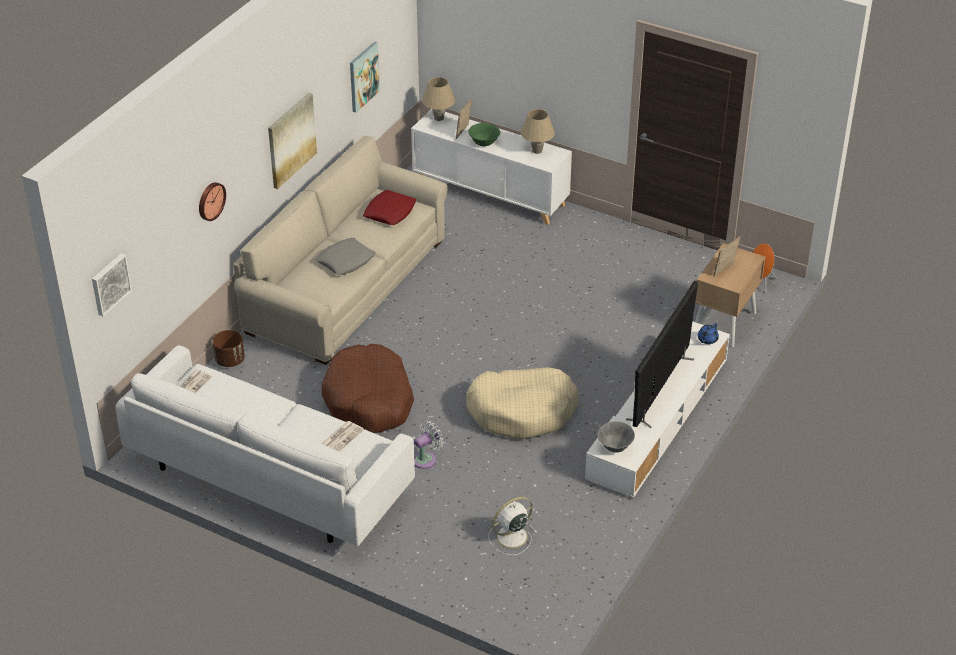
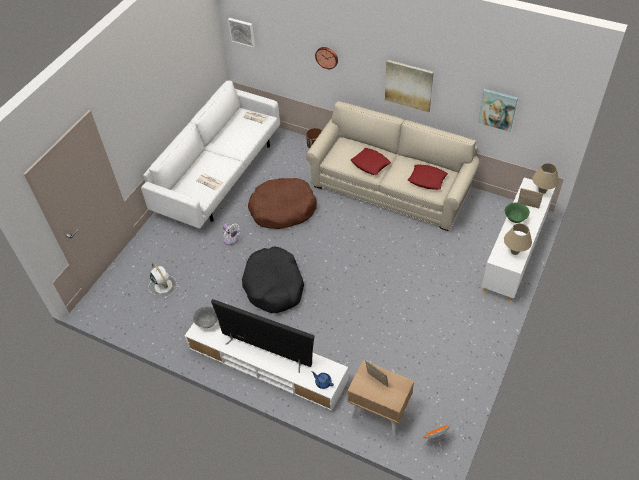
camera: 90 degrees right, 10 degrees up
(346, 261) = (370, 164): grey pillow -> red pillow
(522, 411) = (274, 286): beige dog bed -> black dog bed

